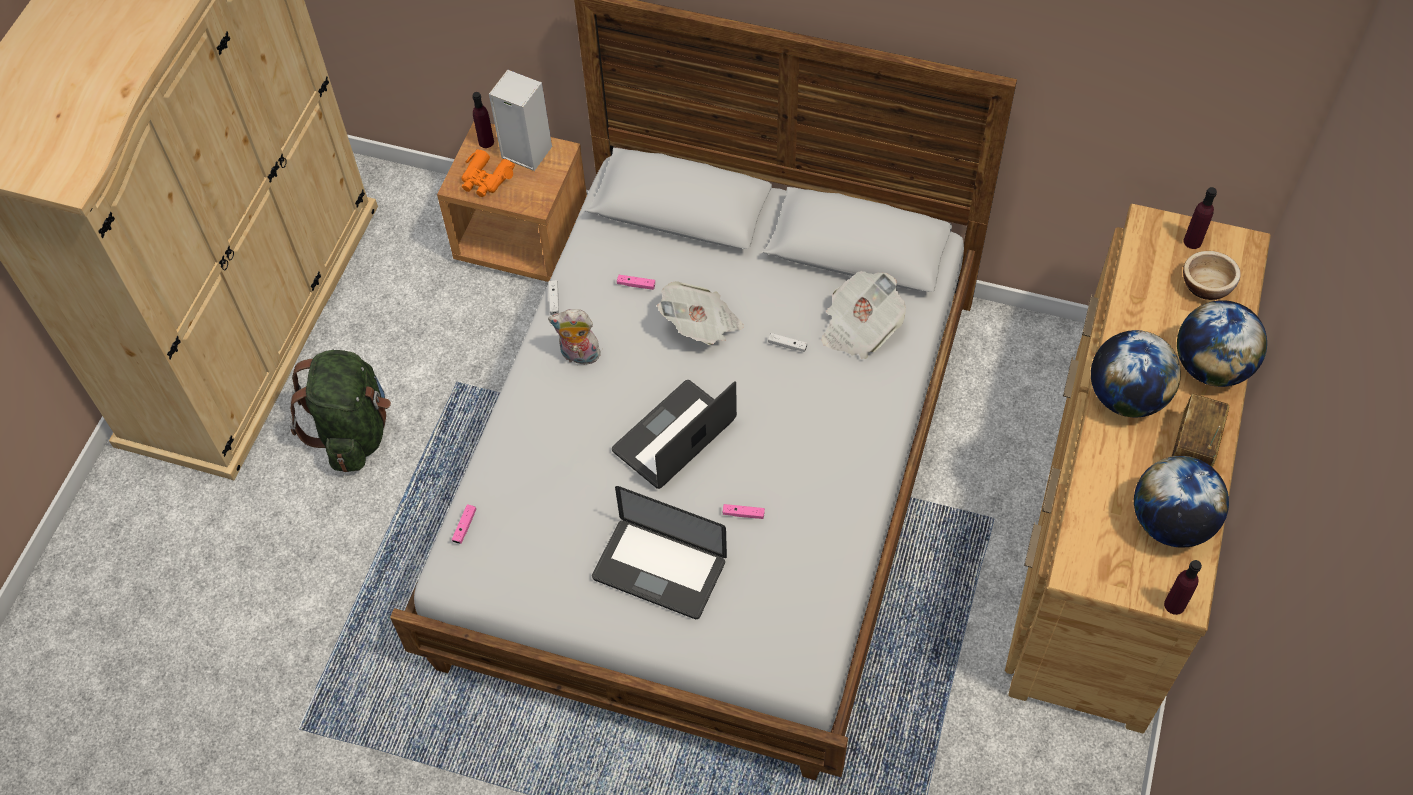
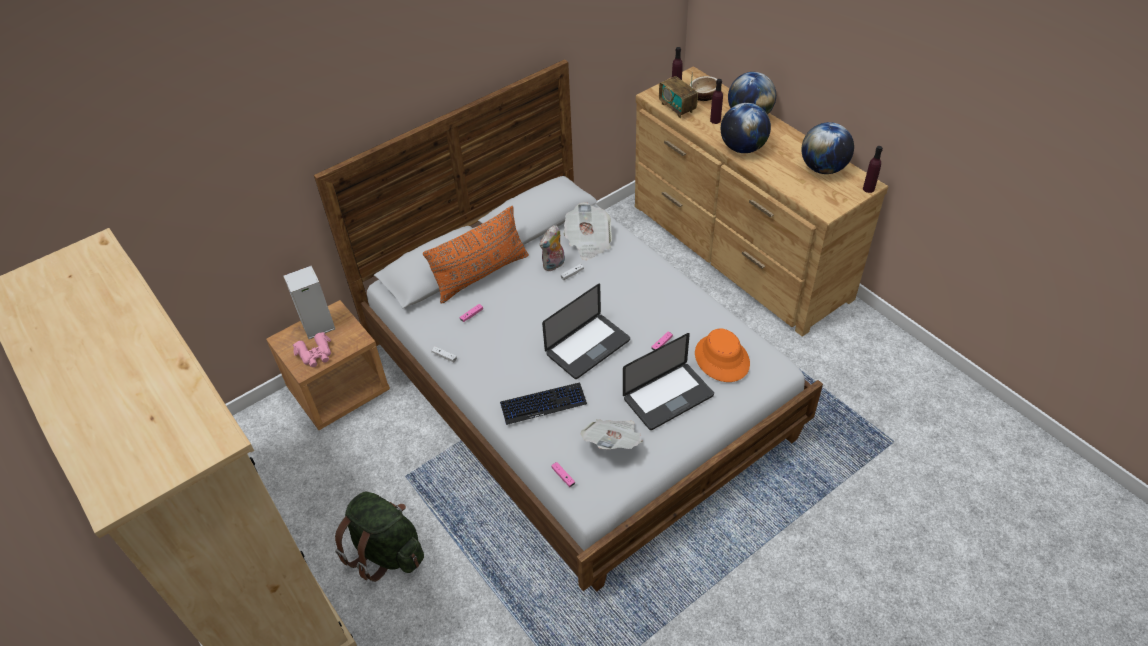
camera: 55 degrees left, 10 degrees down
(486, 142) = (289, 341): purple bottle -> purple bottle (715, 120)
(486, 179) = (315, 354): orange binoculars -> pink binoculars
(552, 442) = (543, 404): none -> keyboard
(578, 356) = (494, 364): plush toy -> plush toy (554, 265)
(674, 436) = (588, 347): laptop -> laptop turned 120 degrees counterclockwise
(701, 325) = (526, 301): newspaper -> newspaper (613, 443)
(709, 251) = (481, 275): none -> orange pillow
(768, 596) = (721, 359): none -> orange hat
(1193, 449) = (789, 142): radio -> radio (677, 108)

